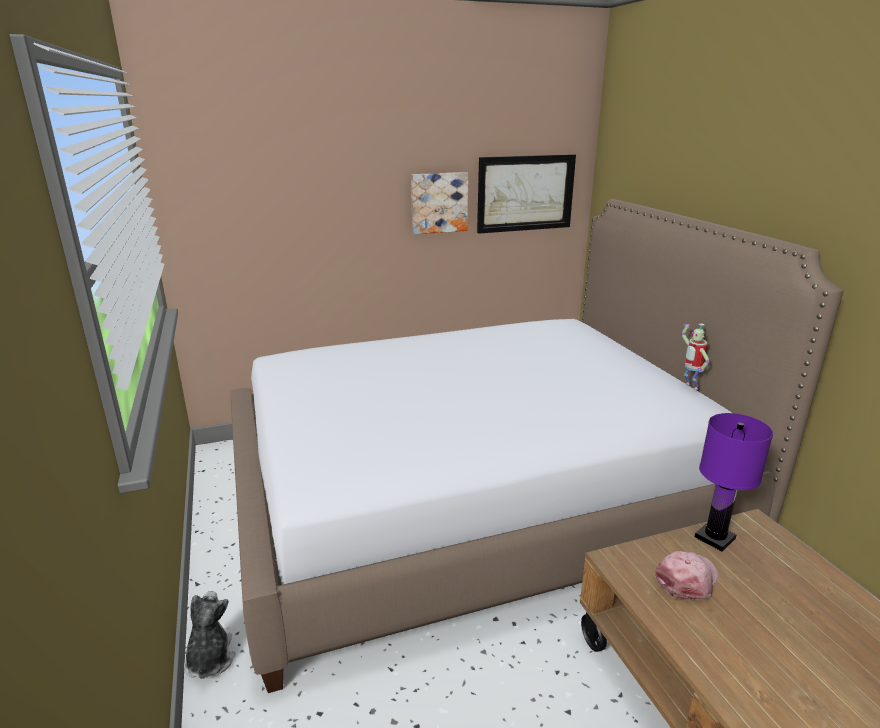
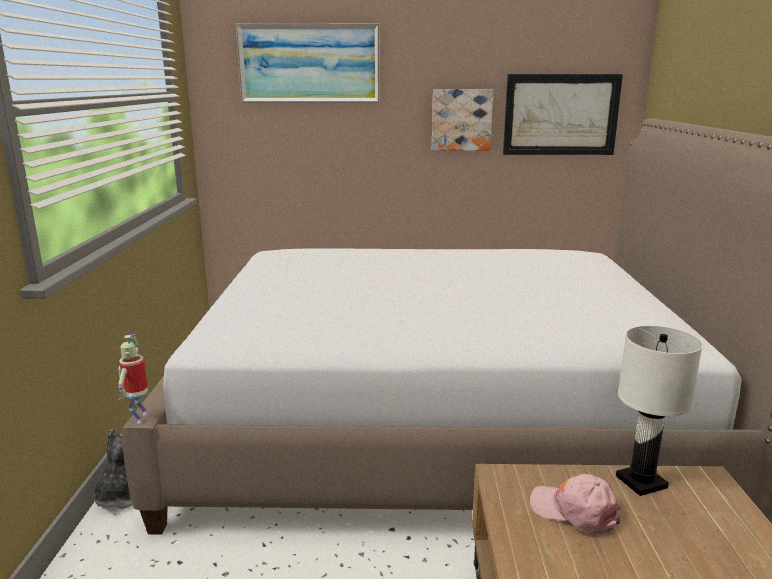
camera: 20 degrees right, 5 degrees down
(284, 152) = (309, 64): none -> picture
(687, 578) = (574, 510): pink cap -> pink cap turned 120 degrees counterclockwise
(689, 386) = (681, 320): toy robot -> toy robot (139, 417)
(715, 538) = (642, 482): purple table lamp -> white table lamp

